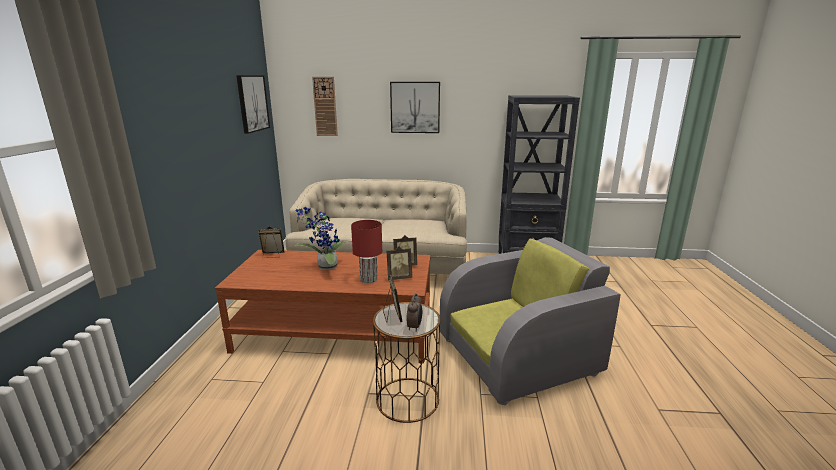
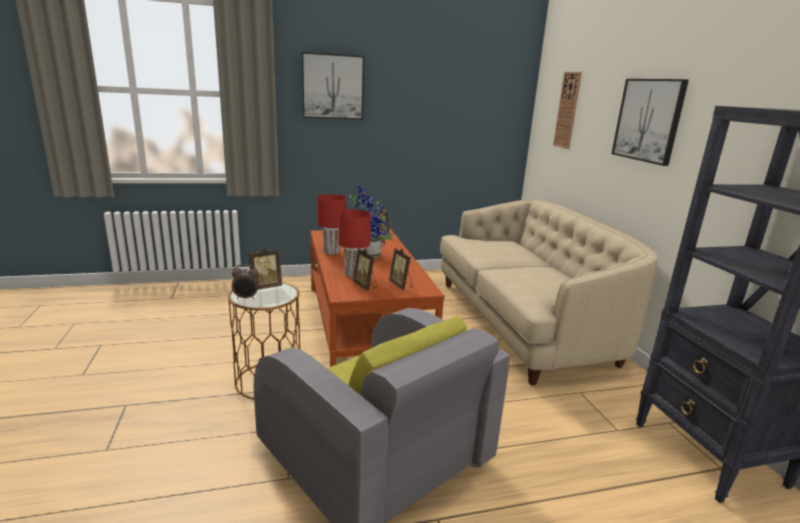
camera: 70 degrees right, 0 degrees up
(252, 103) = (489, 98): picture -> picture (332, 86)
(302, 283) = (331, 252): none -> red table lamp

